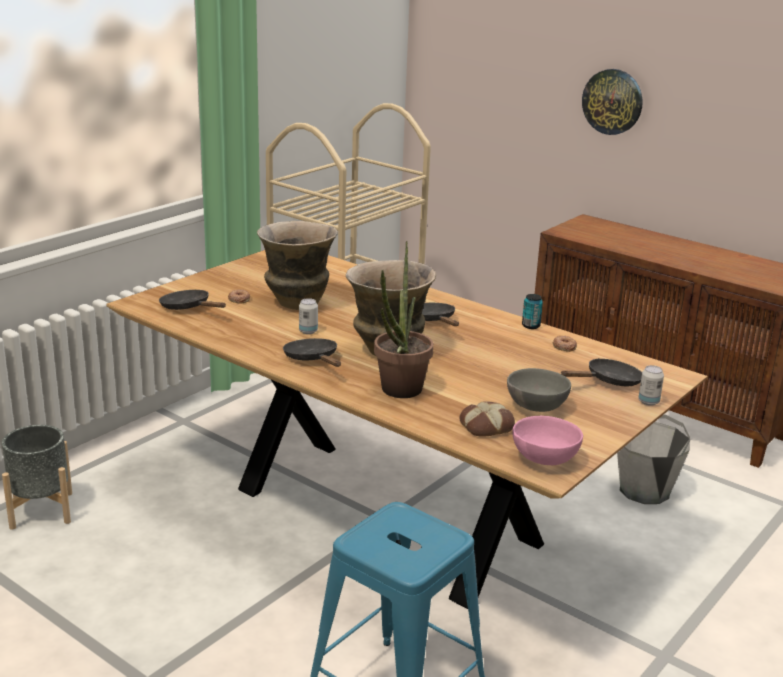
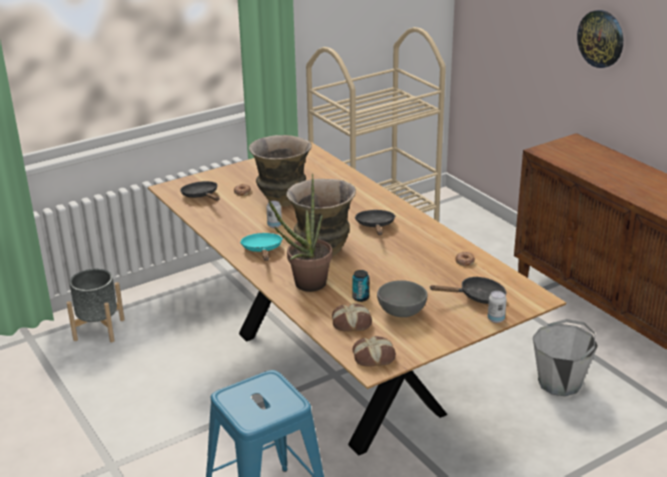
camera: 20 degrees right, 5 degrees up
(313, 359) = (262, 250): black frying pan -> turquoise frying pan
(531, 326) = (451, 239): can -> can (360, 297)
(542, 459) = (373, 356): pink bowl -> bread

